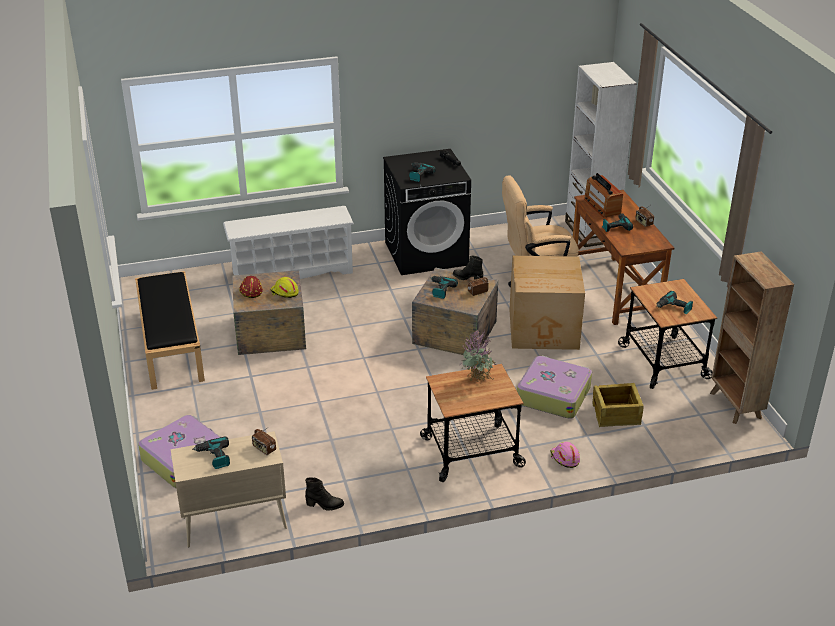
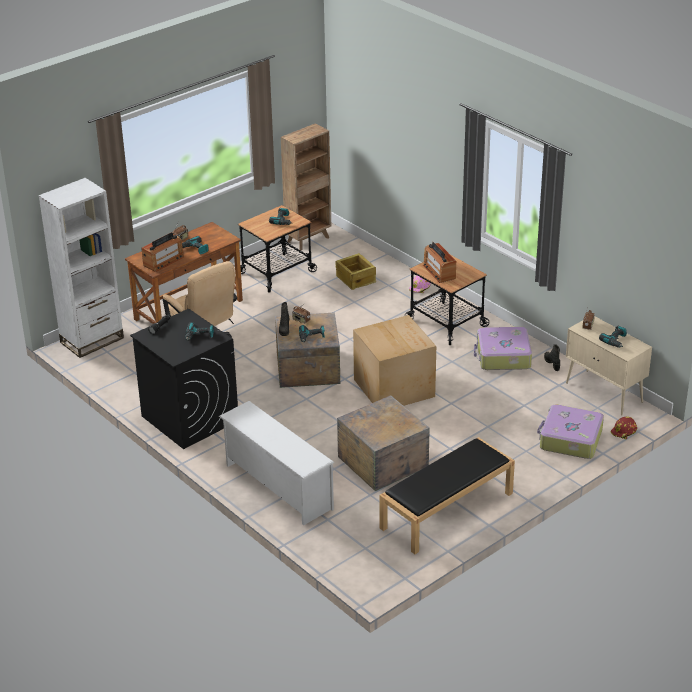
camera: 115 degrees left, 0 degrees up
(250, 291) = (391, 431): red hard hat -> red hard hat (624, 432)
(284, 292) = (378, 412): yellow hard hat -> none
(477, 382) = (439, 272): potted plant -> radio
(544, 330) = (272, 328): cardboard box -> cardboard box (394, 387)
(553, 395) = (354, 307): suitcase -> suitcase (502, 356)

